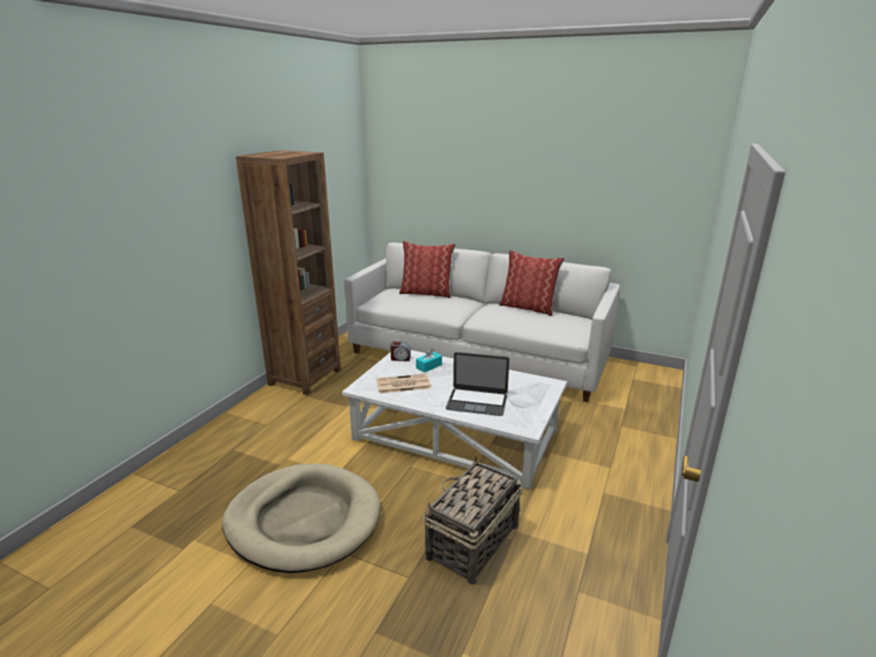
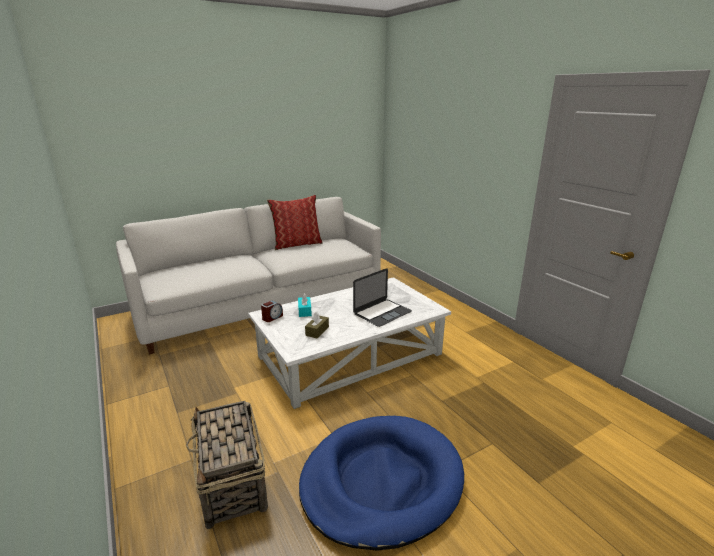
camera: 55 degrees left, 0 degrees up
(303, 520) = (381, 481): beige dog bed -> blue dog bed
(305, 377) = (140, 400): brown bookcase -> none
(402, 384) = (317, 331): newspaper -> brown tissue box
(426, 293) = (198, 263): pillow -> none
(472, 542) = (475, 399): basket -> basket (232, 483)

